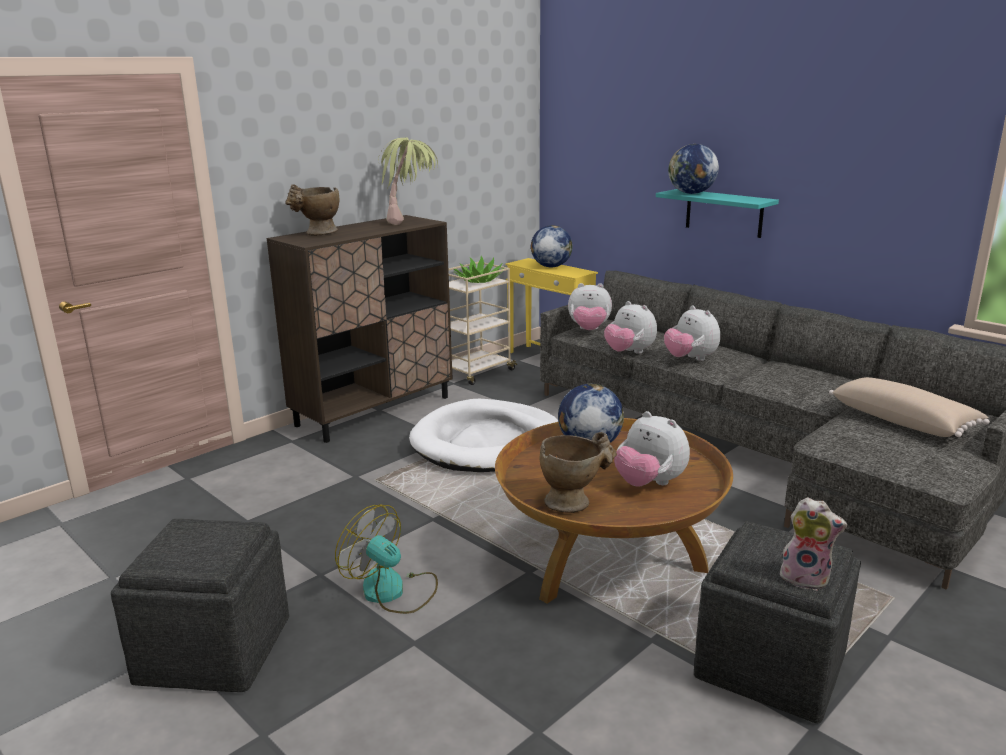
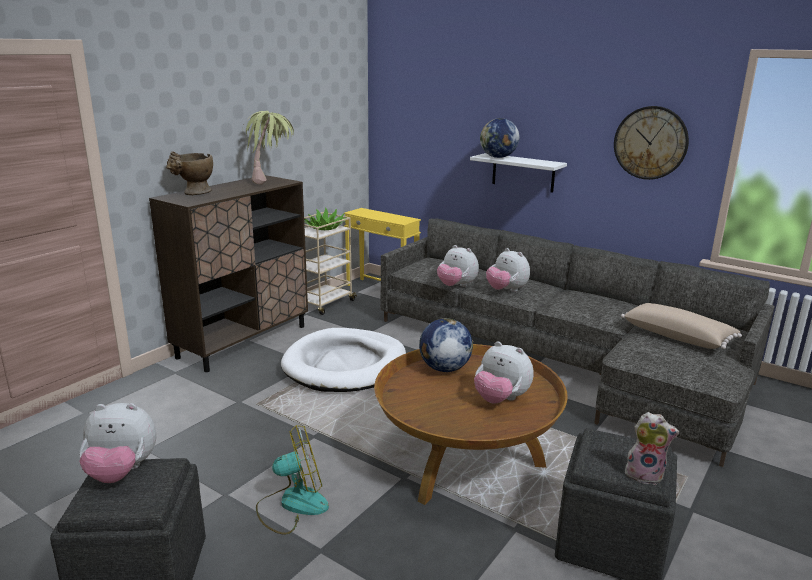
camera: 10 degrees left, 0 degrees up
(392, 591) = (292, 505): fan -> fan turned 135 degrees clockwise
(551, 266) = (381, 215): globe -> none
(574, 501) = (445, 419): beige vase -> none
(589, 330) = (420, 268): plush toy -> plush toy (122, 472)
(724, 213) = (523, 173): turquoise shelf -> white shelf
(886, 171) = (650, 143): none -> wall clock

